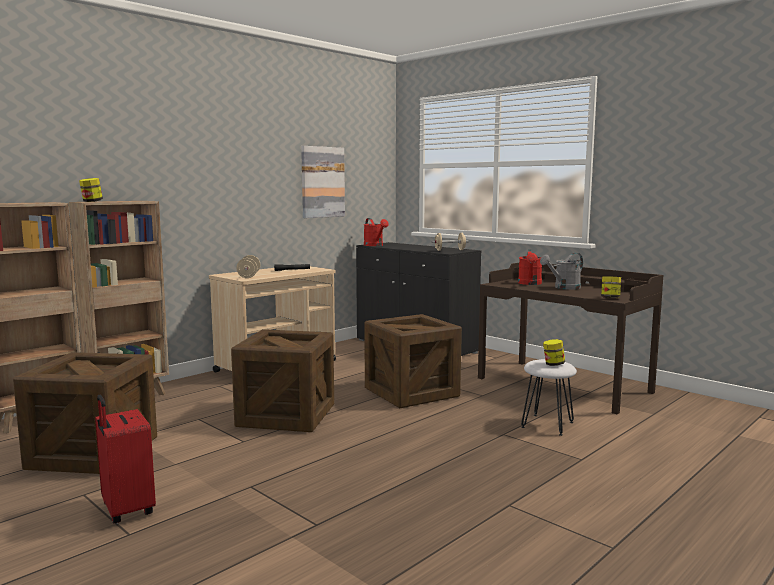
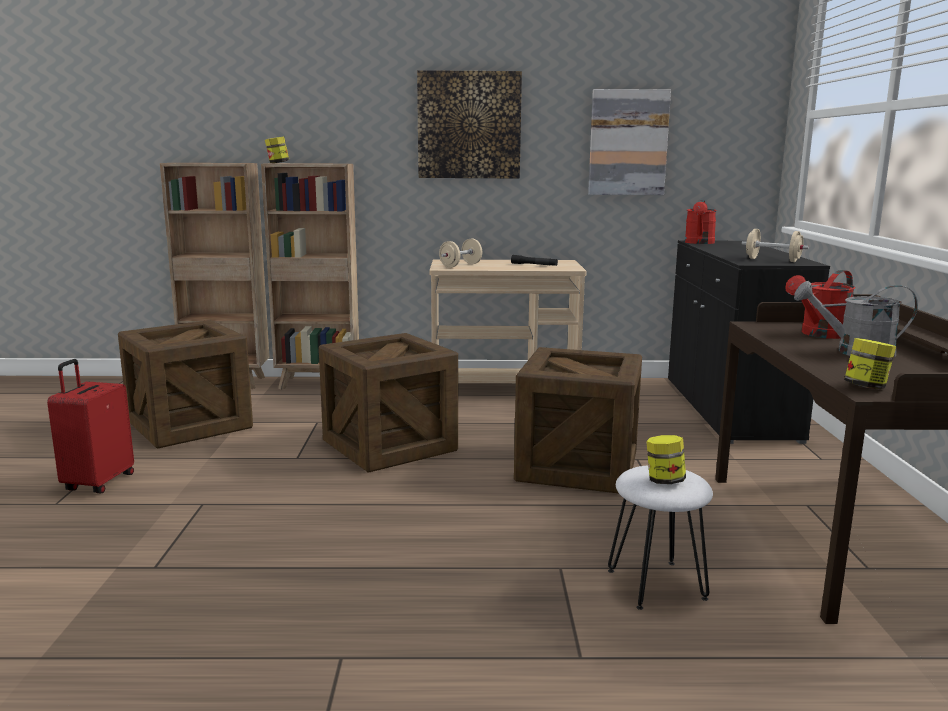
camera: 45 degrees right, 5 degrees up
(226, 169) = (469, 125): none -> picture

